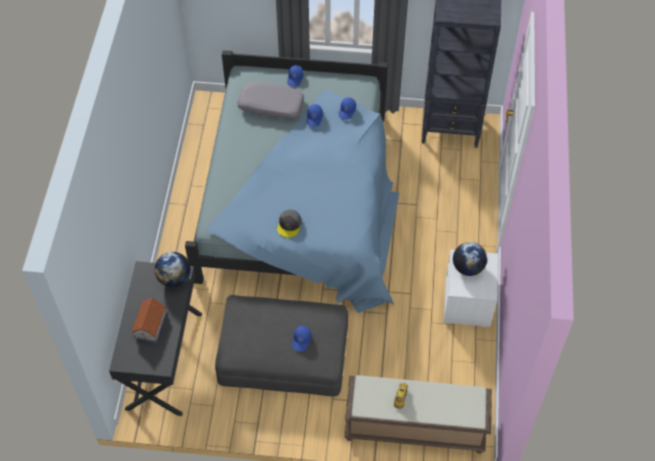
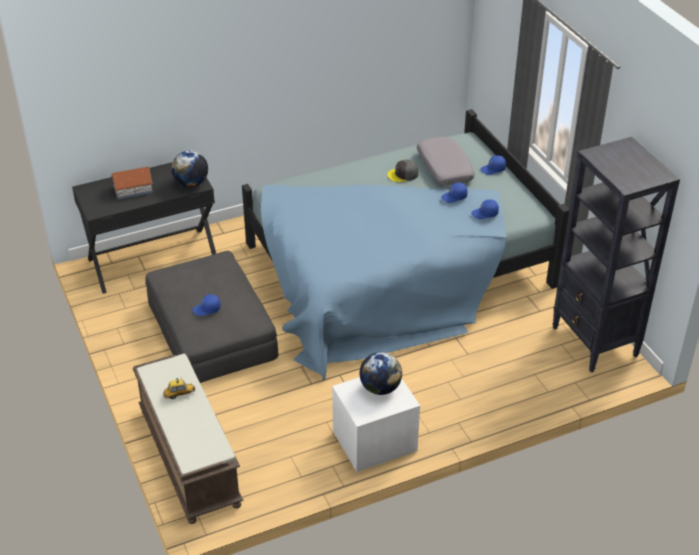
camera: 60 degrees right, 15 degrees down
(289, 225) = (310, 230): grey cap -> grey cap (403, 174)

